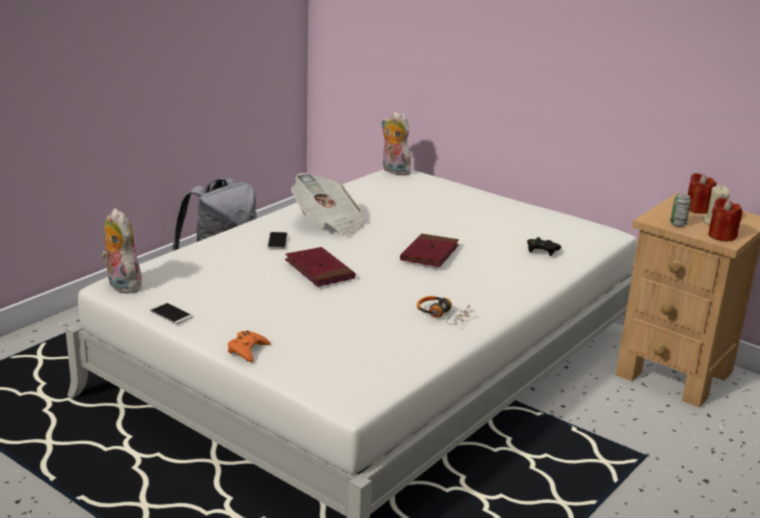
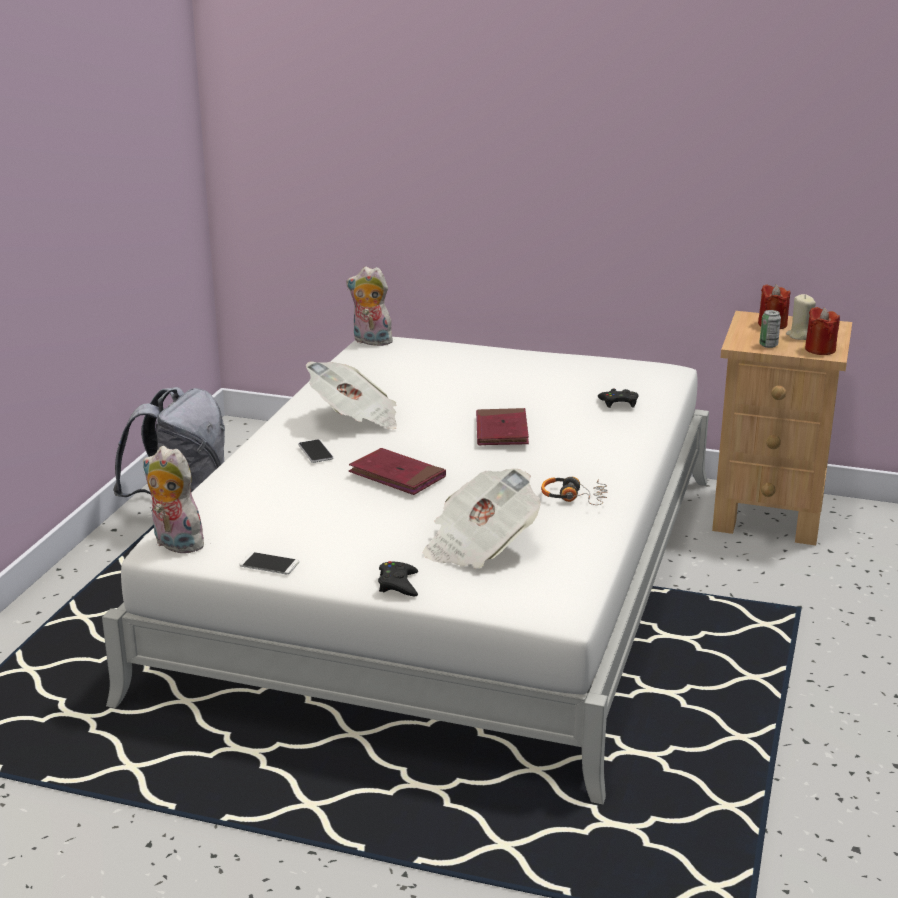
camera: 20 degrees left, 0 degrees up
(247, 350) = (398, 584): orange game controller -> black game controller
(334, 336) = (479, 546): none -> newspaper

